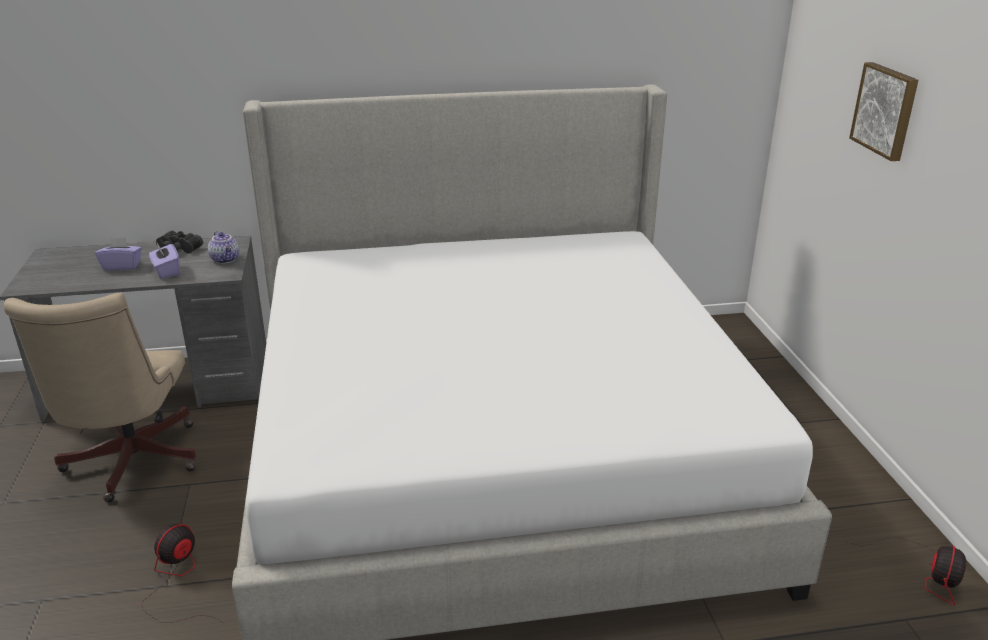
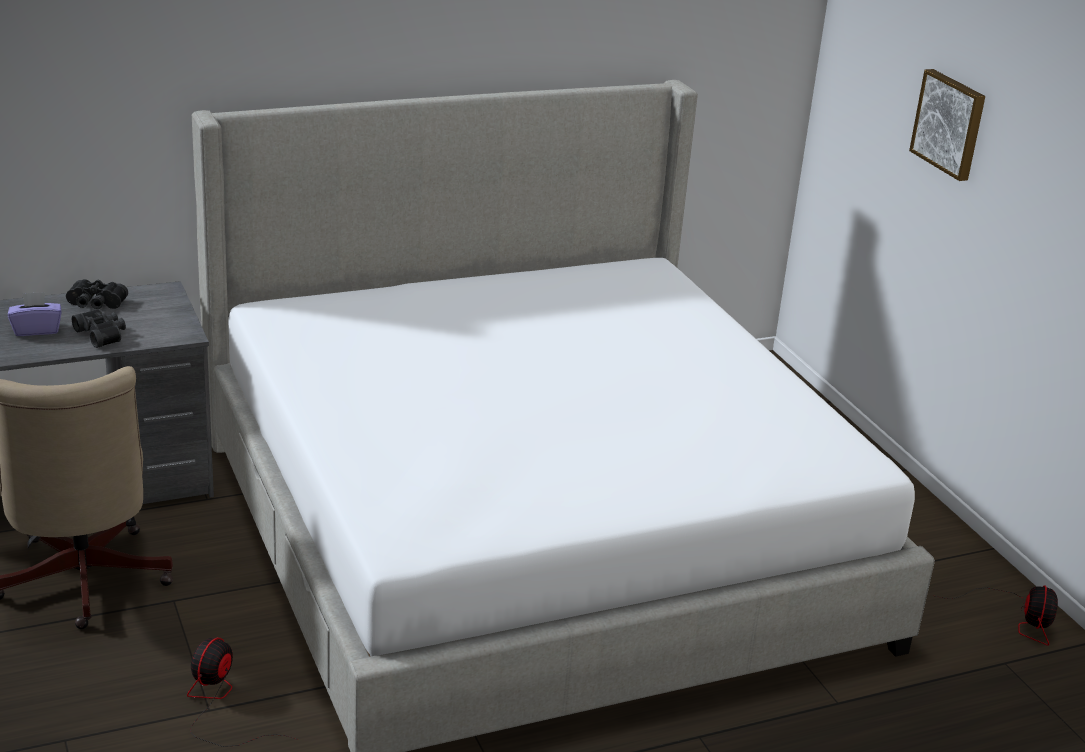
camera: 15 degrees left, 0 degrees up
(166, 271) = (102, 334): purple tissue box -> black binoculars
(226, 259) = (170, 315): teapot -> none

